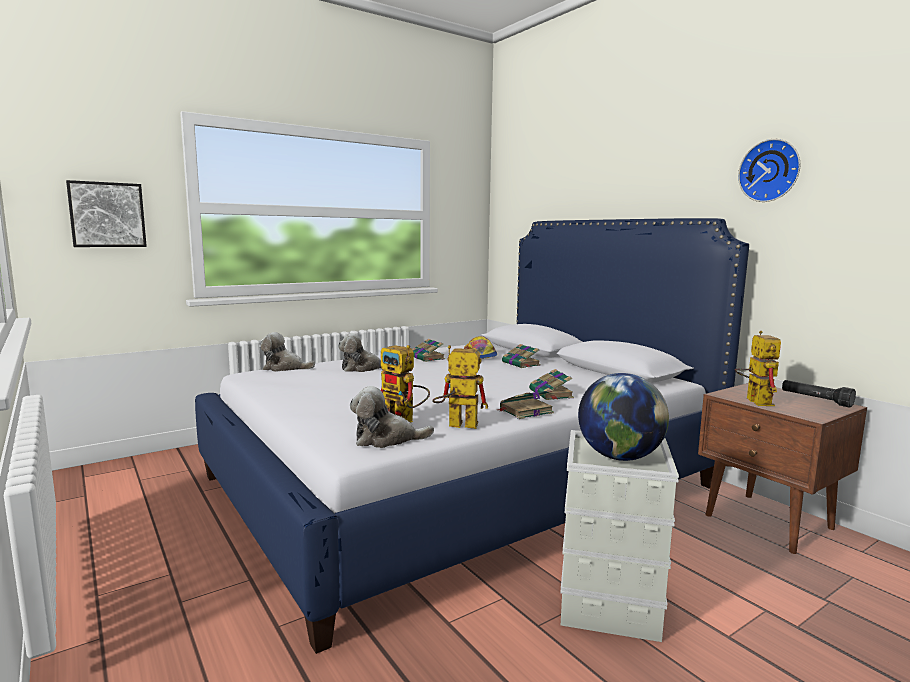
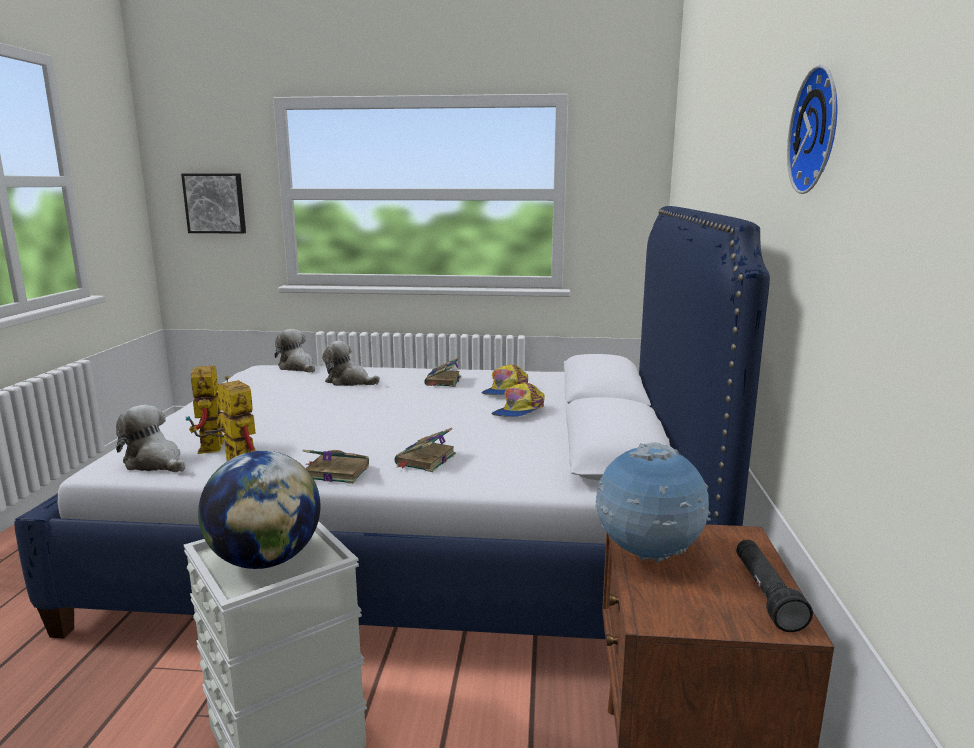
camera: 40 degrees right, 5 degrees up
(521, 364) = (519, 411): book -> cap
(754, 400) = (647, 556): toy robot -> globe

